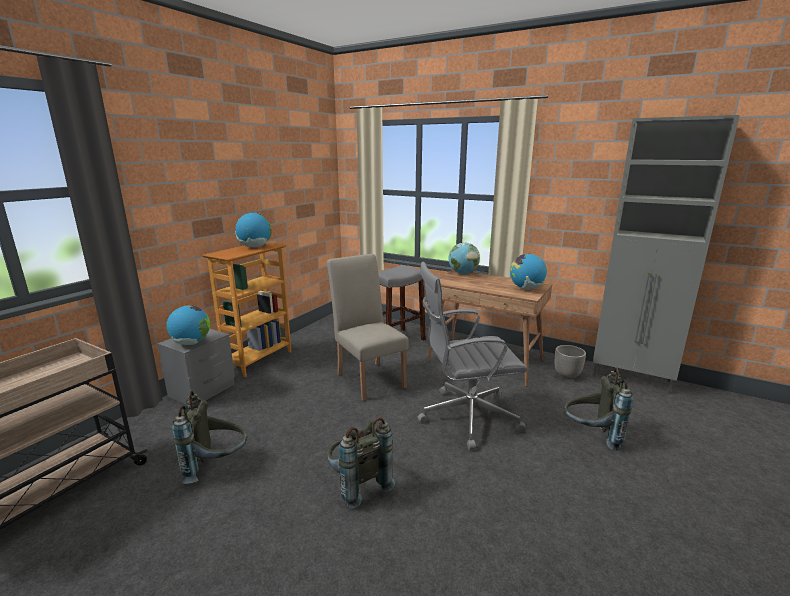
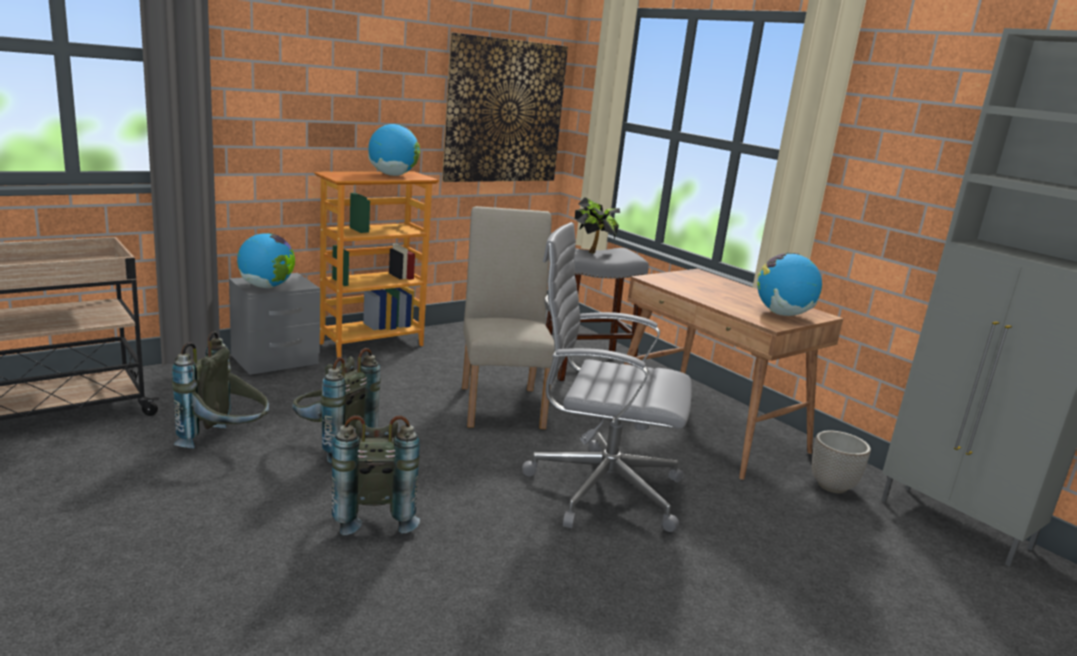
camera: 20 degrees right, 0 degrees up
(306, 193) = (504, 111): none -> picture
(390, 270) = (594, 251): none -> potted plant
(463, 273) = (704, 276): globe -> none
(591, 436) = (782, 573): grey backpack -> grey backpack (332, 444)

